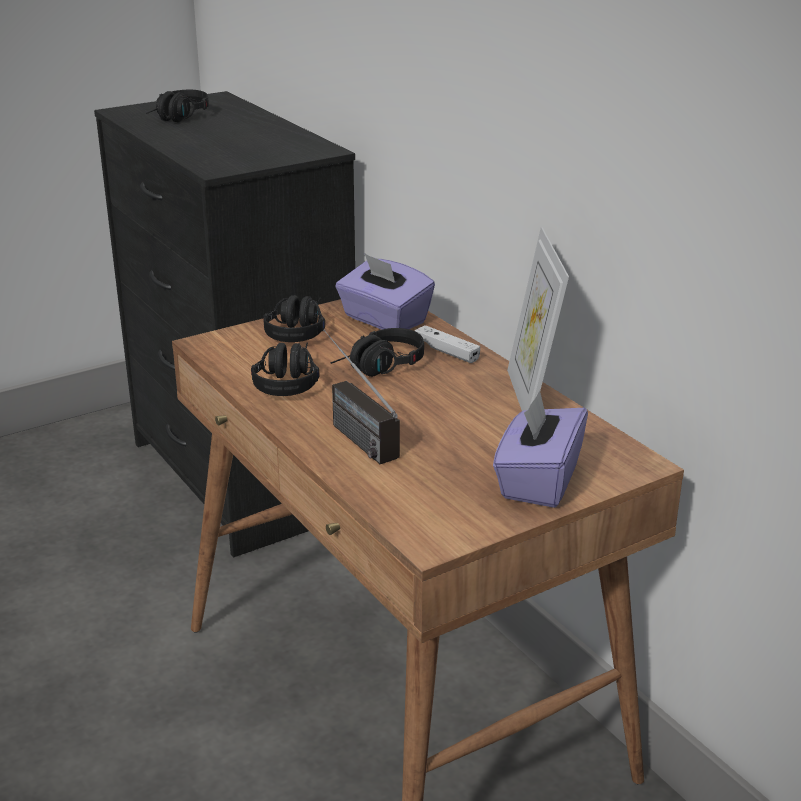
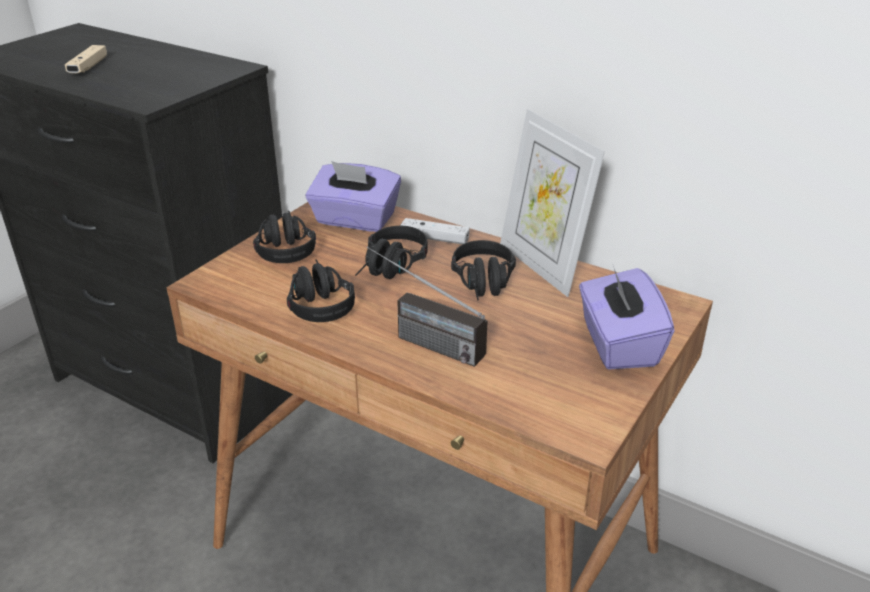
camera: 25 degrees left, 5 degrees up
(178, 118) = (54, 56): black headphones -> black headphones (485, 286)
(196, 132) = (88, 67): none -> beige game controller

